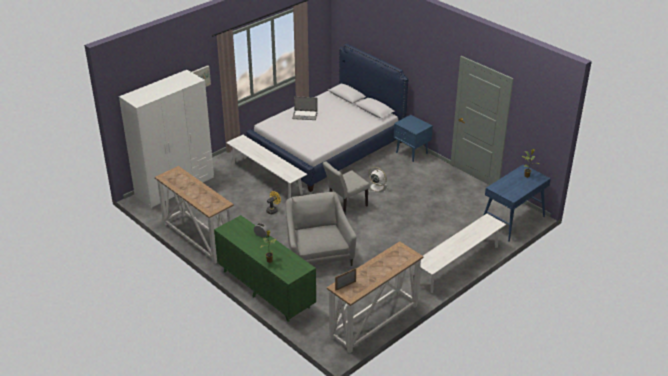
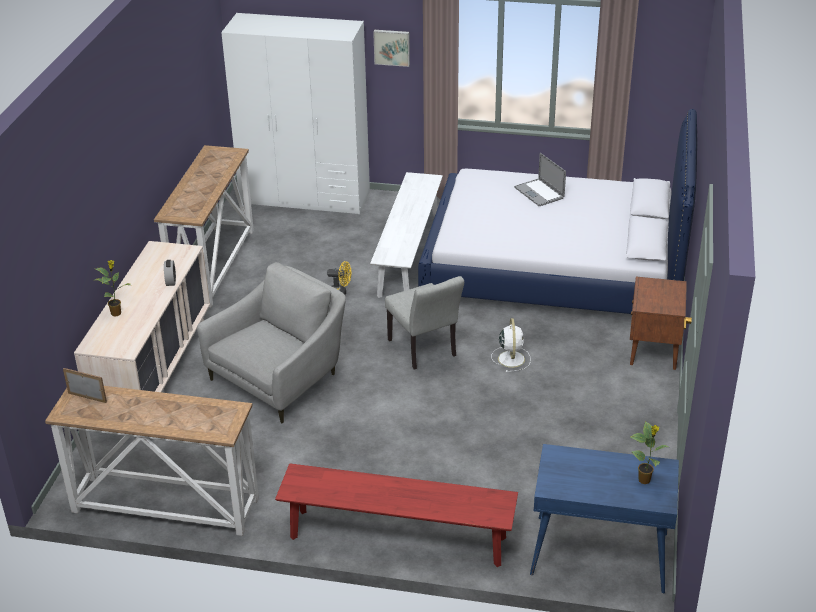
camera: 55 degrees right, 0 degrees up
(265, 289) = (154, 369): green dresser -> beige dresser
(345, 206) = (424, 351): grey chair -> grey chair turned 135 degrees counterclockwise
(412, 153) = (653, 353): blue nightstand -> brown nightstand
(458, 264) = (397, 537): white bench -> red bench

